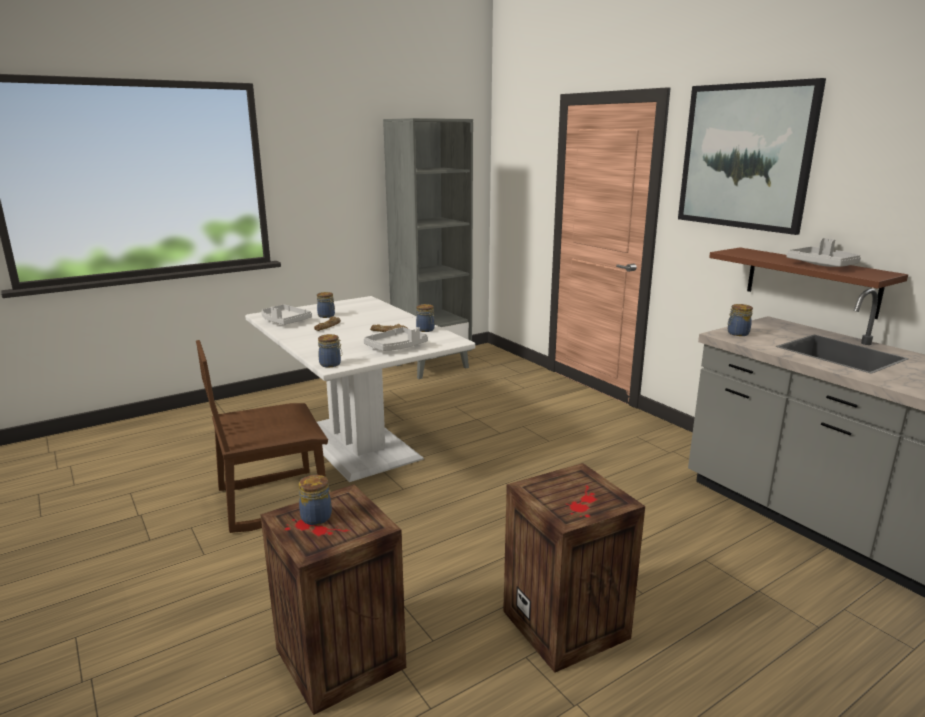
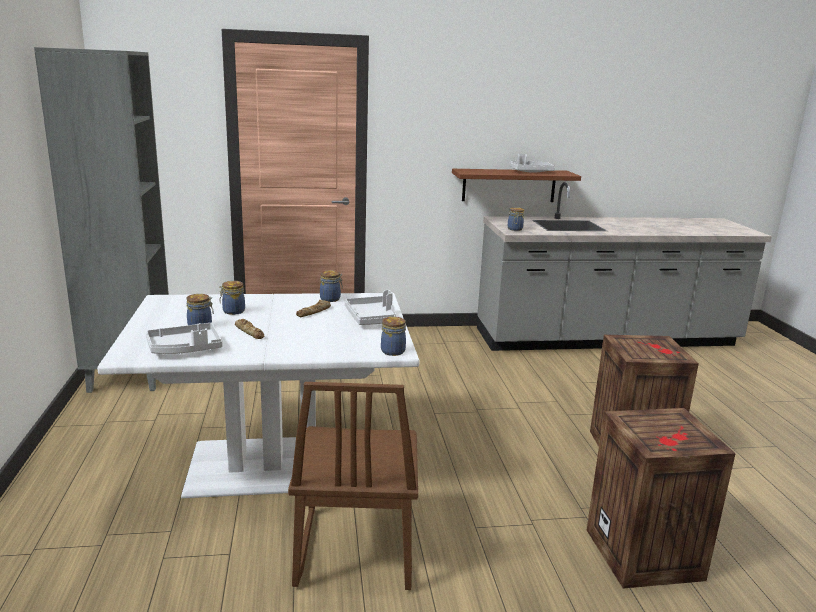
camera: 65 degrees left, 0 degrees up
(315, 517) = (658, 435): jar -> jar (232, 311)
(745, 156) = (449, 97): picture -> none

